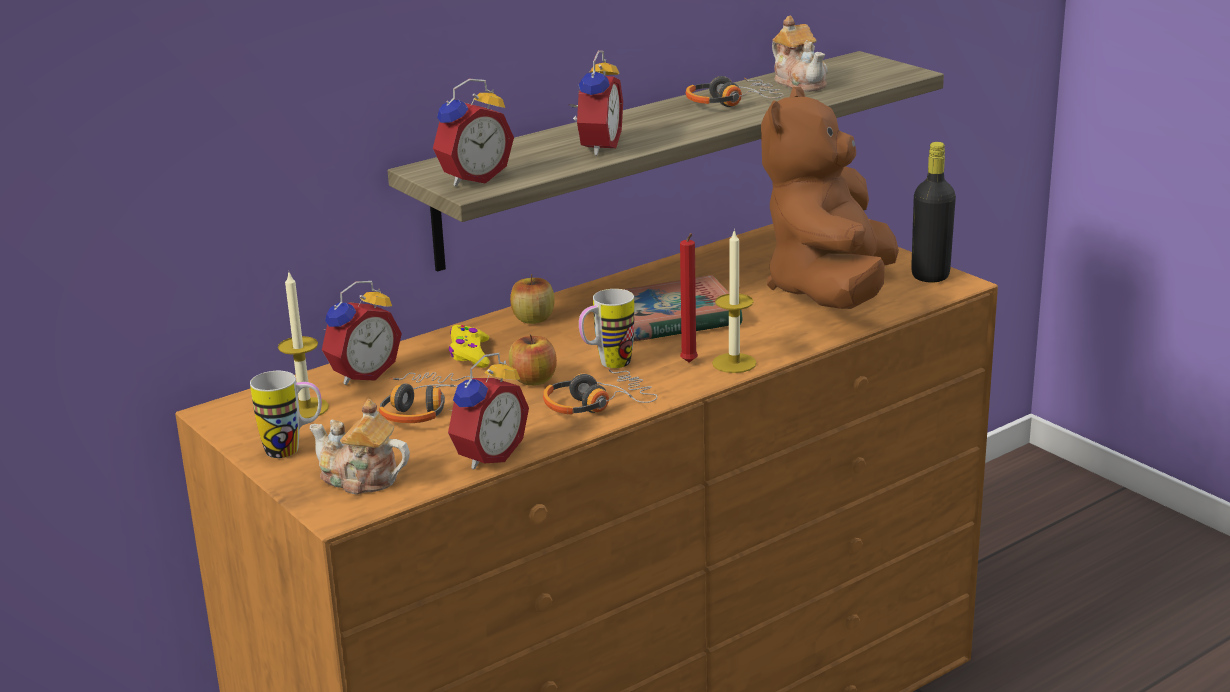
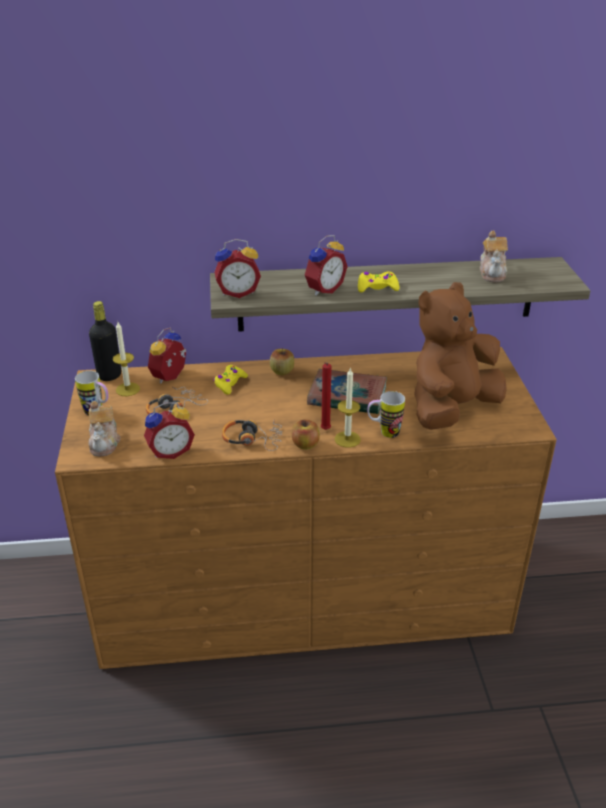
camera: 30 degrees right, 10 degrees up
(360, 479) = (105, 442): teapot -> teapot turned 150 degrees counterclockwise
(362, 374) = (171, 377): alarm clock -> alarm clock turned 135 degrees clockwise
(534, 380) = (240, 411): apple -> apple (305, 445)
(607, 365) = (284, 415): mug -> mug (384, 433)
(669, 129) = (377, 287): none -> yellow game controller
(731, 102) = (435, 277): headphones -> none
(930, 276) = (521, 418): black bottle -> black bottle (109, 375)

